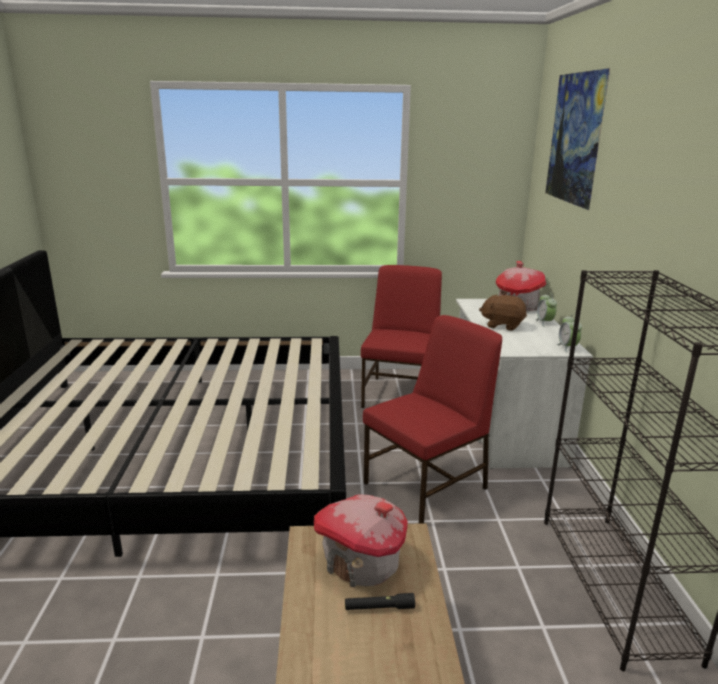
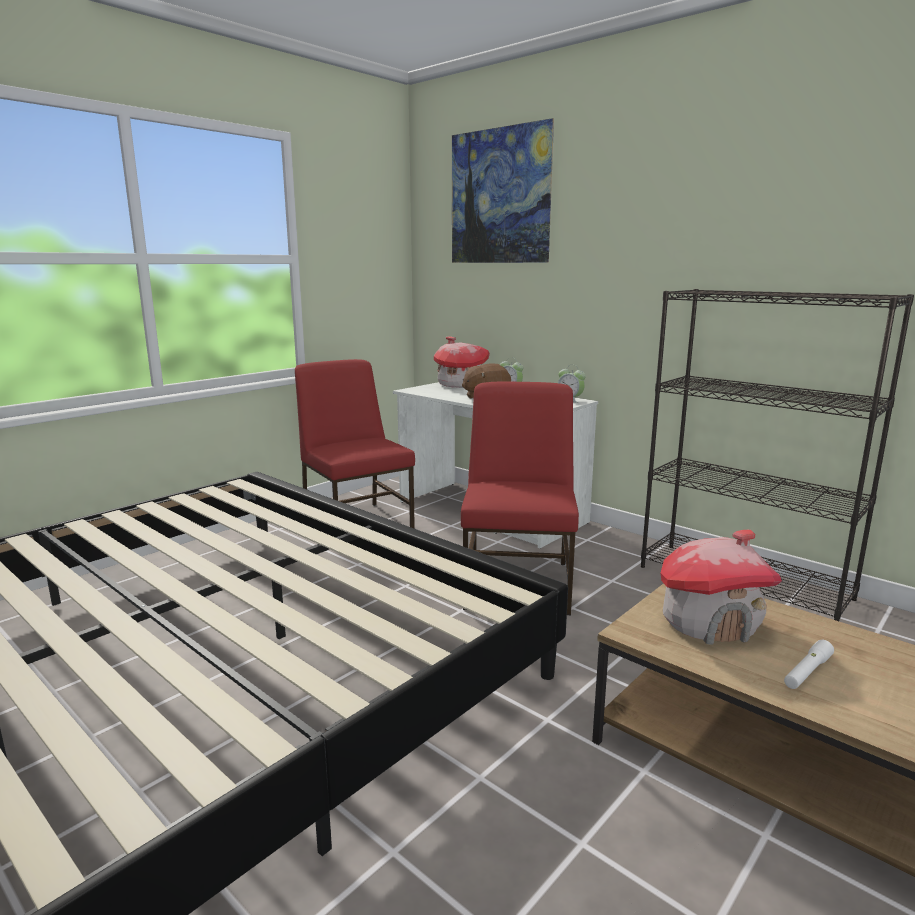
camera: 45 degrees left, 5 degrees down
(342, 627) = (807, 672): none -> white flashlight
(379, 607) = (790, 642): black flashlight -> none

